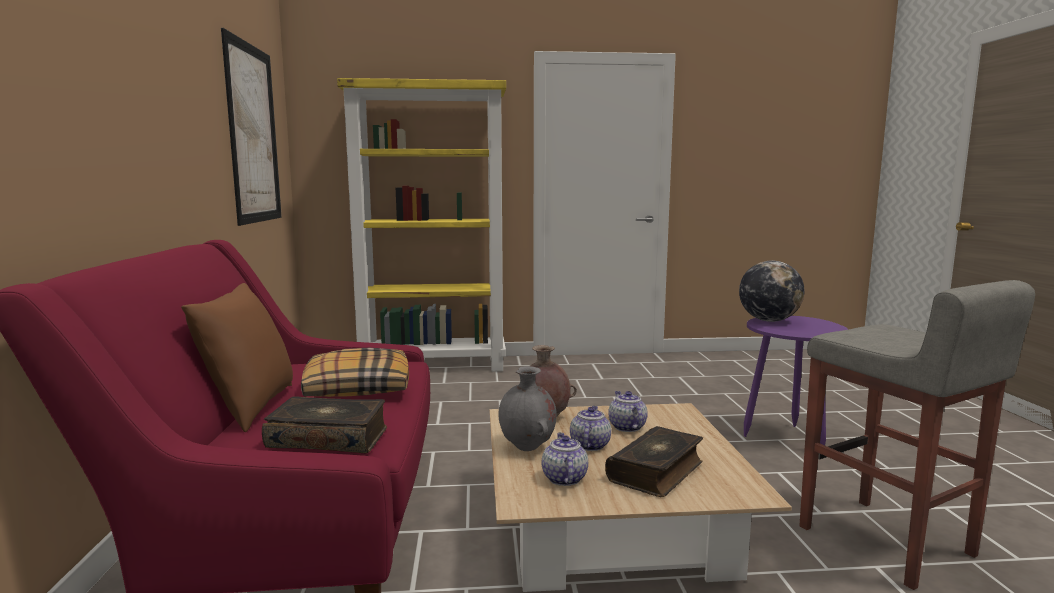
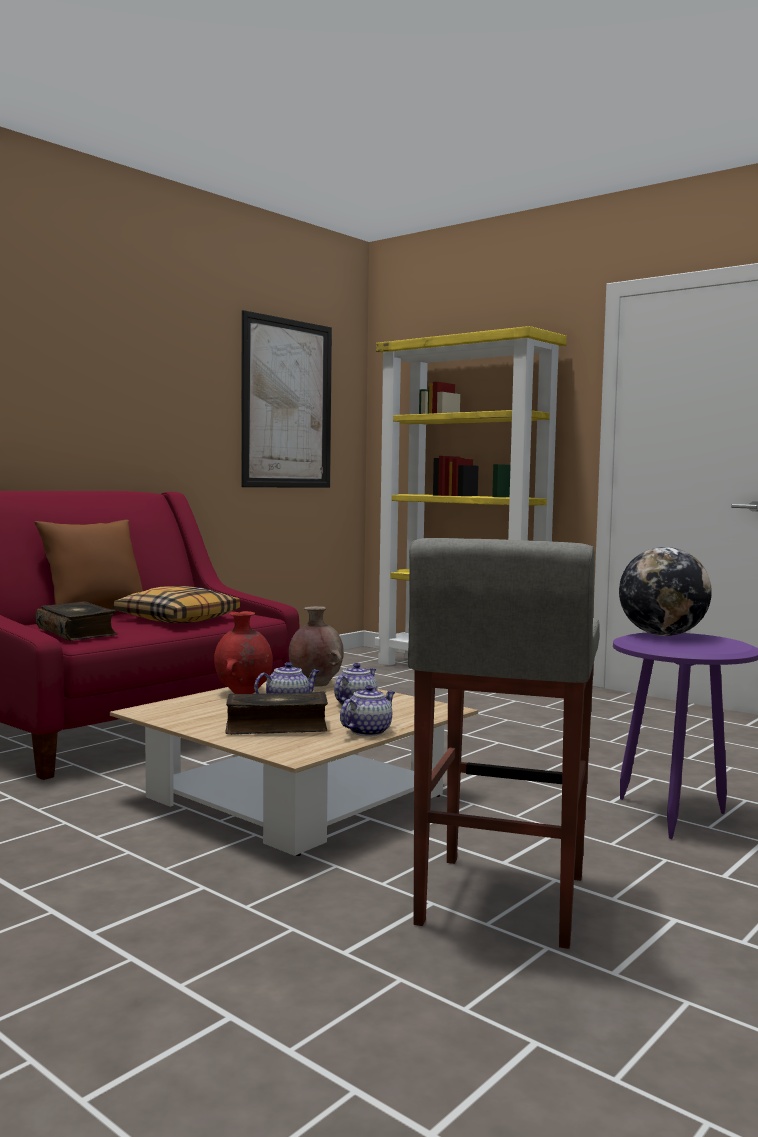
camera: 45 degrees right, 5 degrees down
(527, 447) = (243, 693): grey vase -> red vase
(563, 478) = (207, 710): teapot -> teapot (368, 731)

